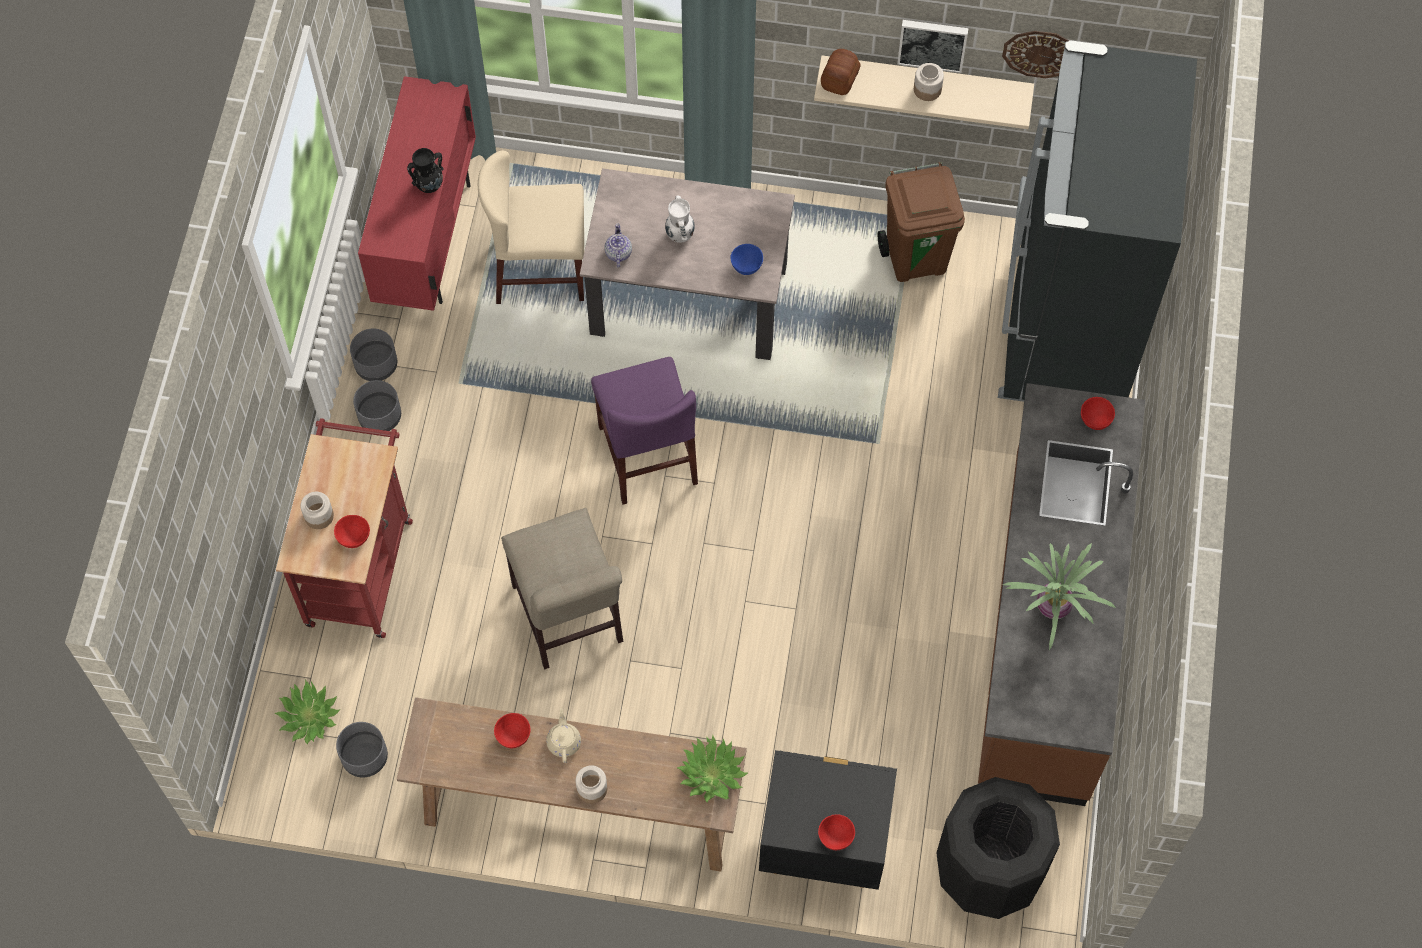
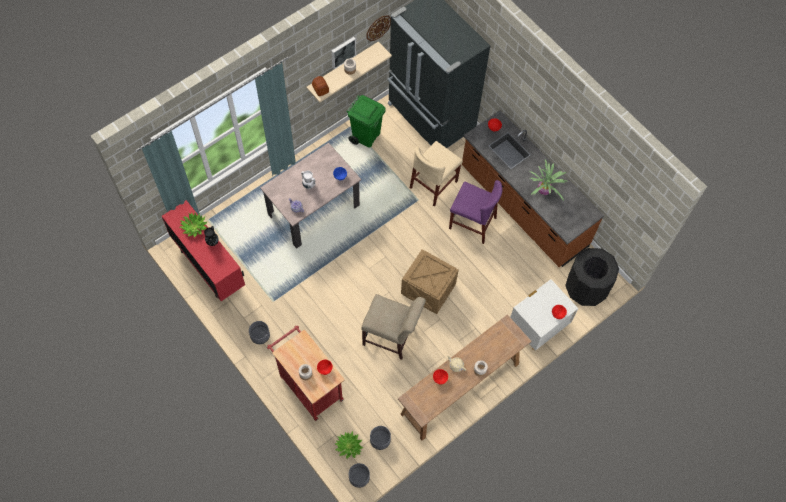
camera: 50 degrees left, 0 degrees up
(376, 364) = (239, 321): grey planter -> grey planter (359, 477)
(540, 270) = (257, 243): beige chair -> beige chair (433, 184)
(647, 454) = (356, 267): purple chair -> purple chair (472, 223)
(712, 773) = (507, 331): potted plant -> potted plant (194, 227)
(719, 603) = (429, 289): none -> crate
(823, 847) = (537, 328): black nightstand -> white nightstand
(916, 258) = (366, 136): brown trash can -> green trash can

